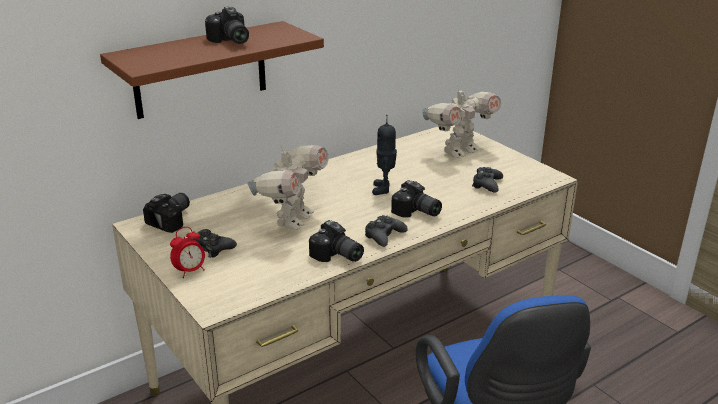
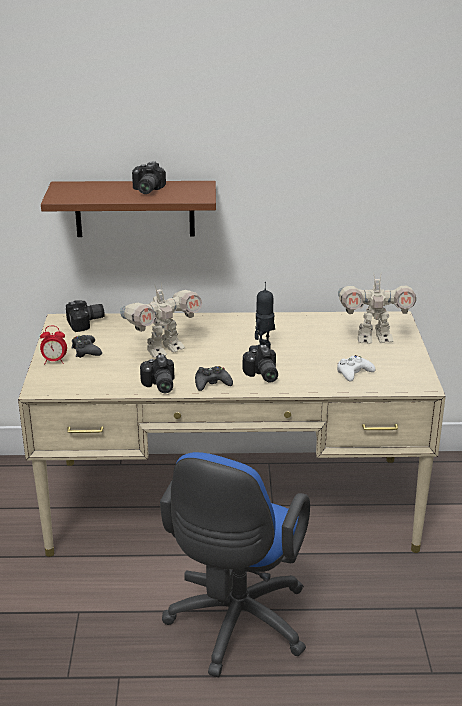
camera: 35 degrees right, 0 degrees up
(487, 184) = (354, 373): black game controller -> white game controller

